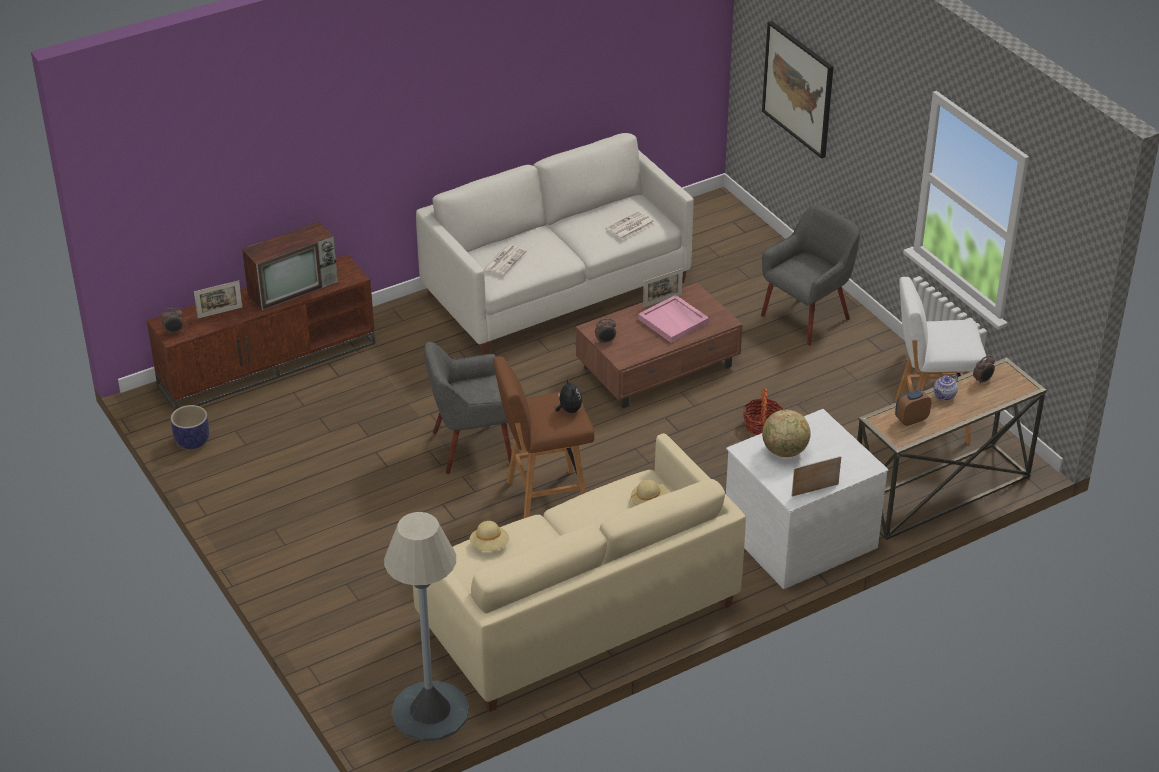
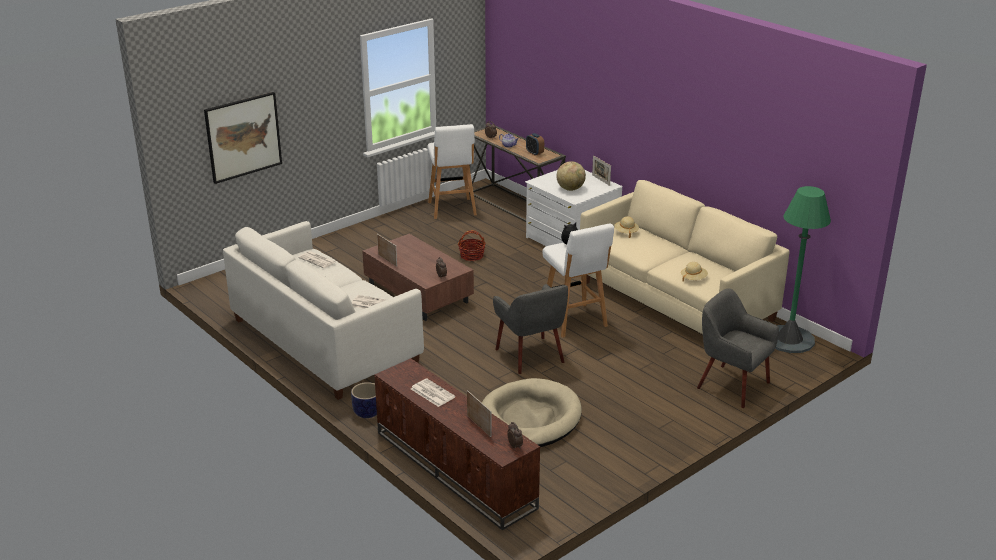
camera: 100 degrees left, 10 degrees down
(192, 441) = (572, 491): planter -> planter (367, 412)
(294, 288) = (431, 393): television -> newspaper
(335, 427) = (528, 419): none -> beige dog bed
(430, 712) = (789, 339): grey floor lamp -> green floor lamp
(544, 499) = (575, 322): brown stool -> white stool
(674, 321) = (411, 255): pink tray -> none
(807, 317) = (350, 247): grey armchair -> grey armchair (732, 385)

